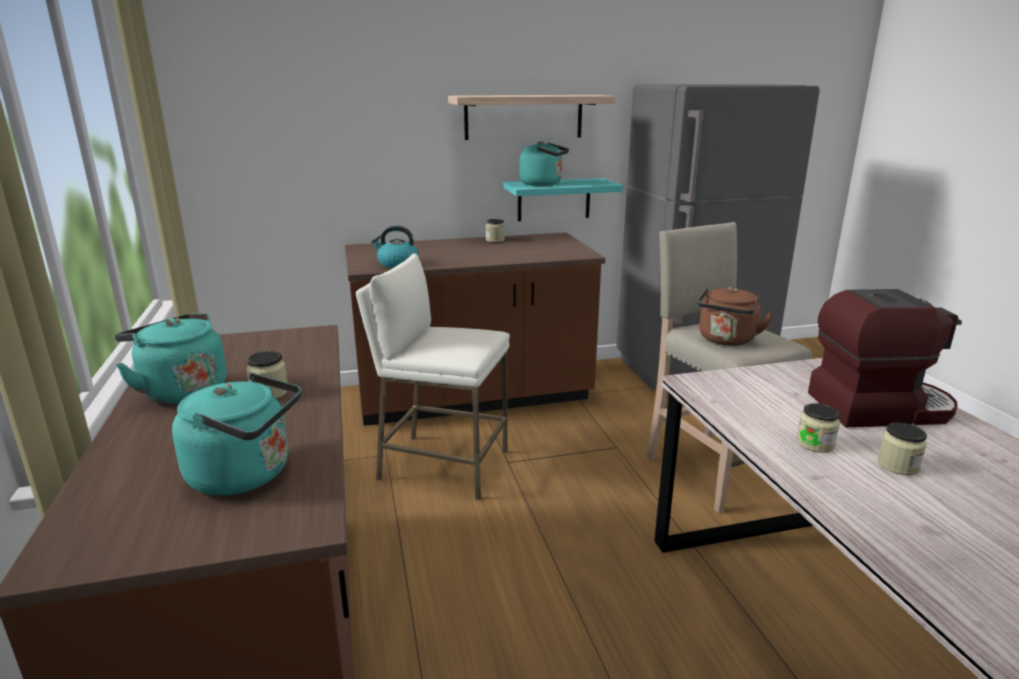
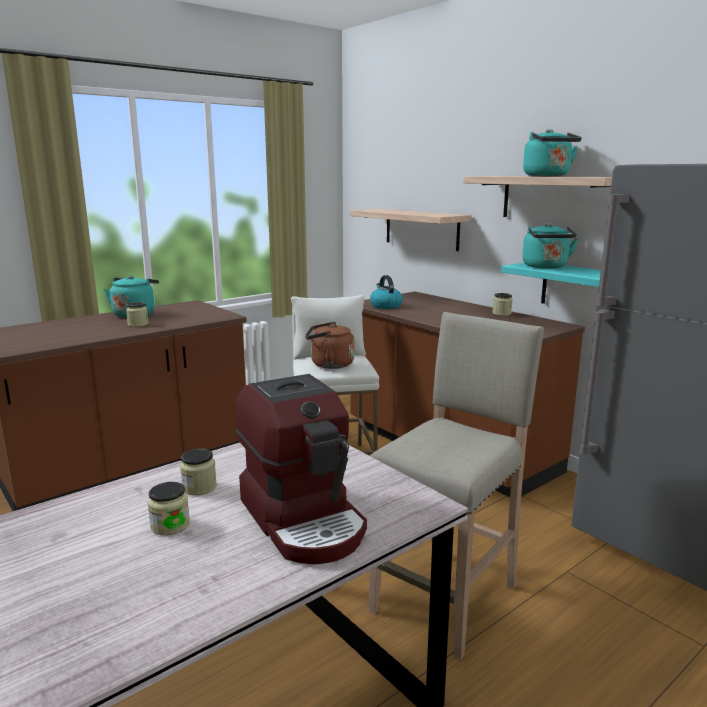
camera: 65 degrees right, 5 degrees down
(247, 474) = (49, 337): turquoise kettle -> turquoise kettle (548, 176)
(341, 165) = (421, 229): none -> shelf
(726, 340) = (428, 440): brown kettle -> brown kettle (329, 364)

